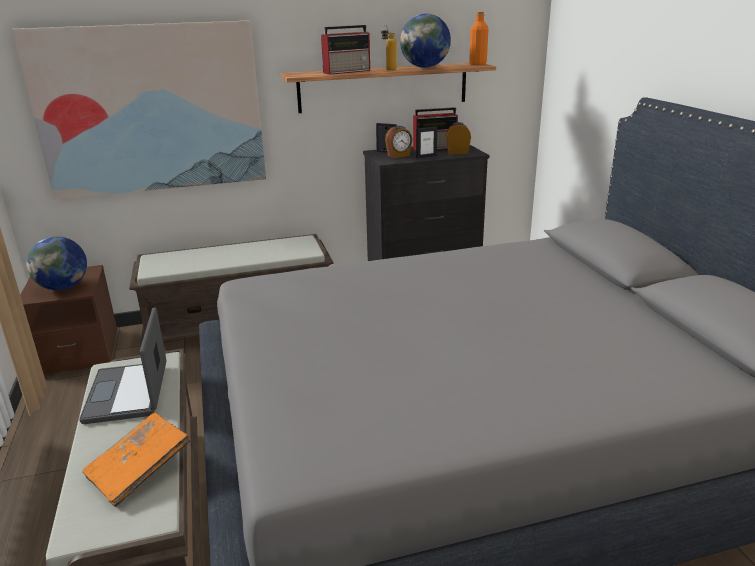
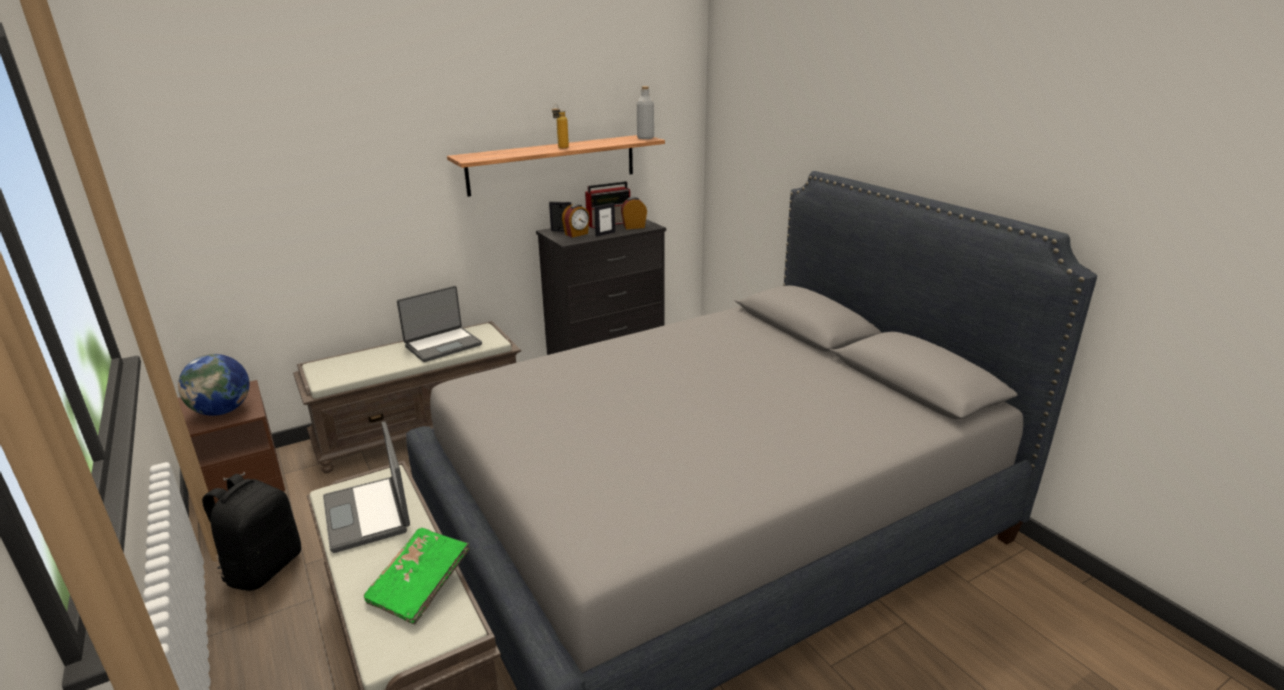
camera: 15 degrees left, 0 degrees up
(66, 429) = (263, 568): none -> black backpack
(140, 469) = (420, 586): orange book -> green book
(151, 110) = (306, 203): picture -> none
(263, 250) = (442, 345): none -> laptop
(347, 71) = (520, 152): radio -> none
(425, 67) = (595, 143): globe -> none
(477, 64) = (645, 138): orange bottle -> grey bottle

